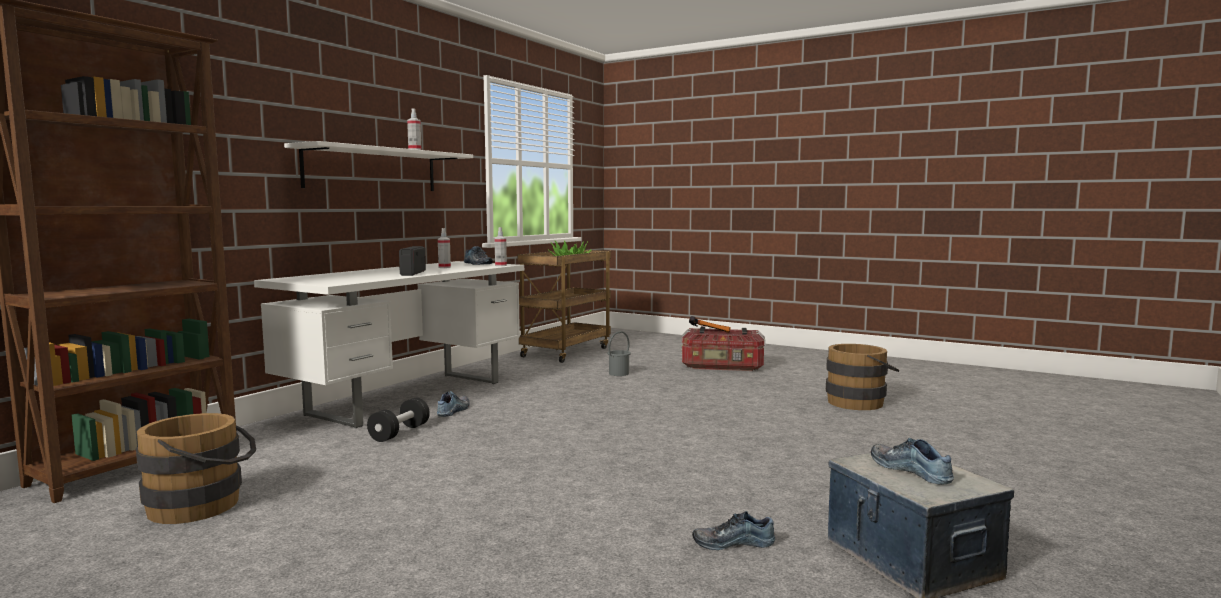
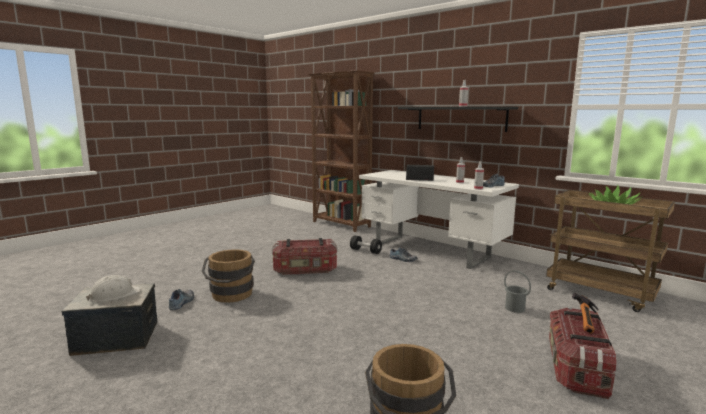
camera: 100 degrees right, 5 degrees up
(203, 505) = (298, 233): brown bucket -> brown bucket (231, 296)
(372, 170) = (460, 118): white shelf -> black shelf
(515, 466) = (305, 270): none -> storage box
(912, 470) = (114, 295): shoe -> white hard hat

